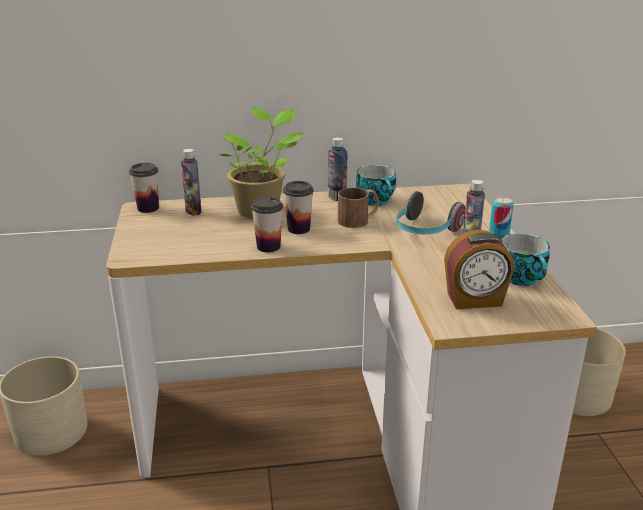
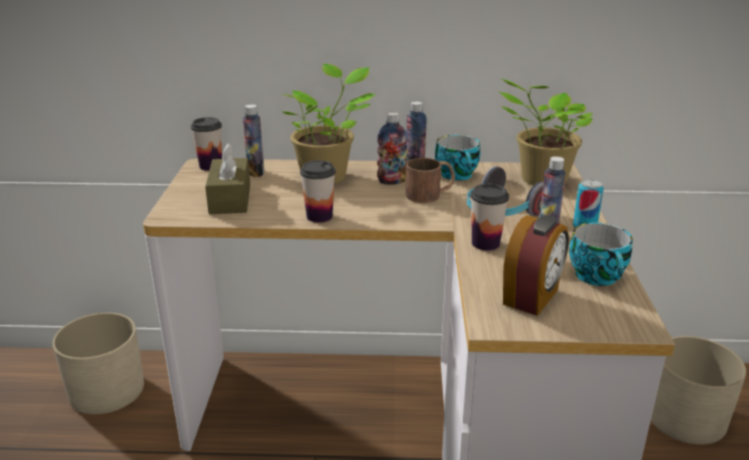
camera: 10 degrees right, 0 degrees up
(180, 237) = (230, 198): none -> brown tissue box
(298, 229) = (360, 199): cup -> cup (485, 243)
(321, 210) = (392, 181): none -> bottle
(448, 200) = (540, 180): none -> potted plant
(474, 300) = (532, 297): alarm clock -> alarm clock turned 60 degrees counterclockwise

